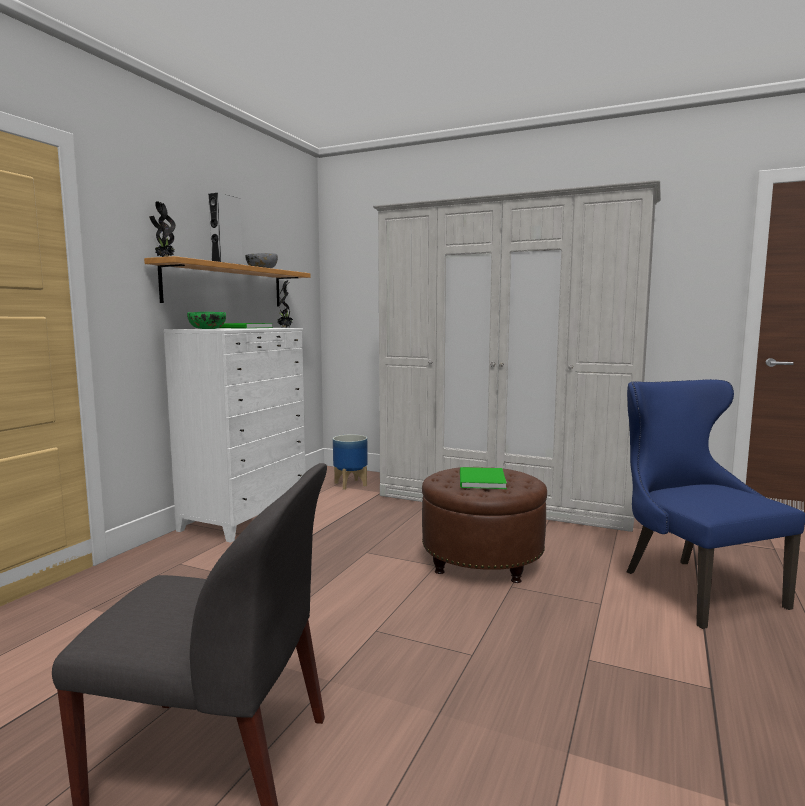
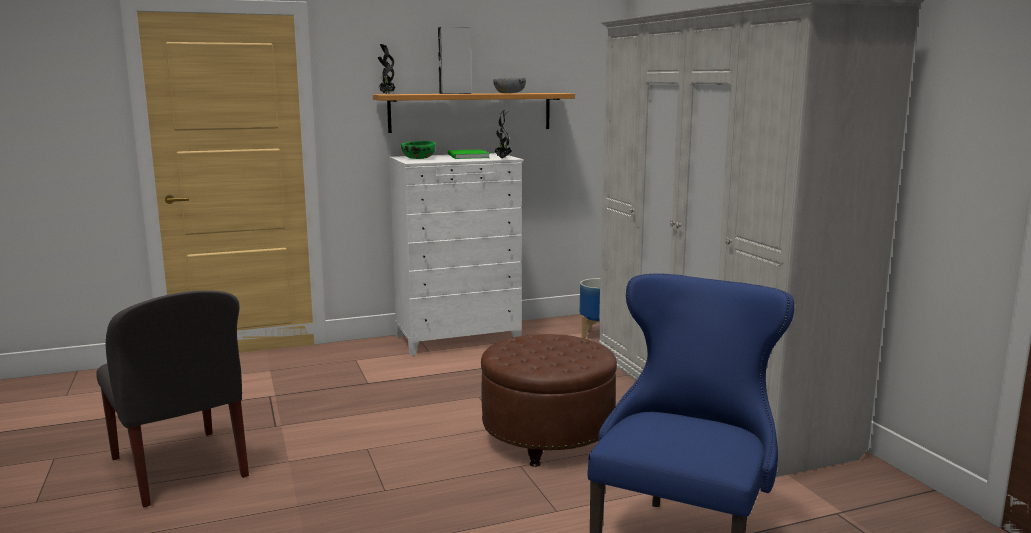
camera: 45 degrees right, 5 degrees up
(480, 480) = (540, 351): green book -> none

